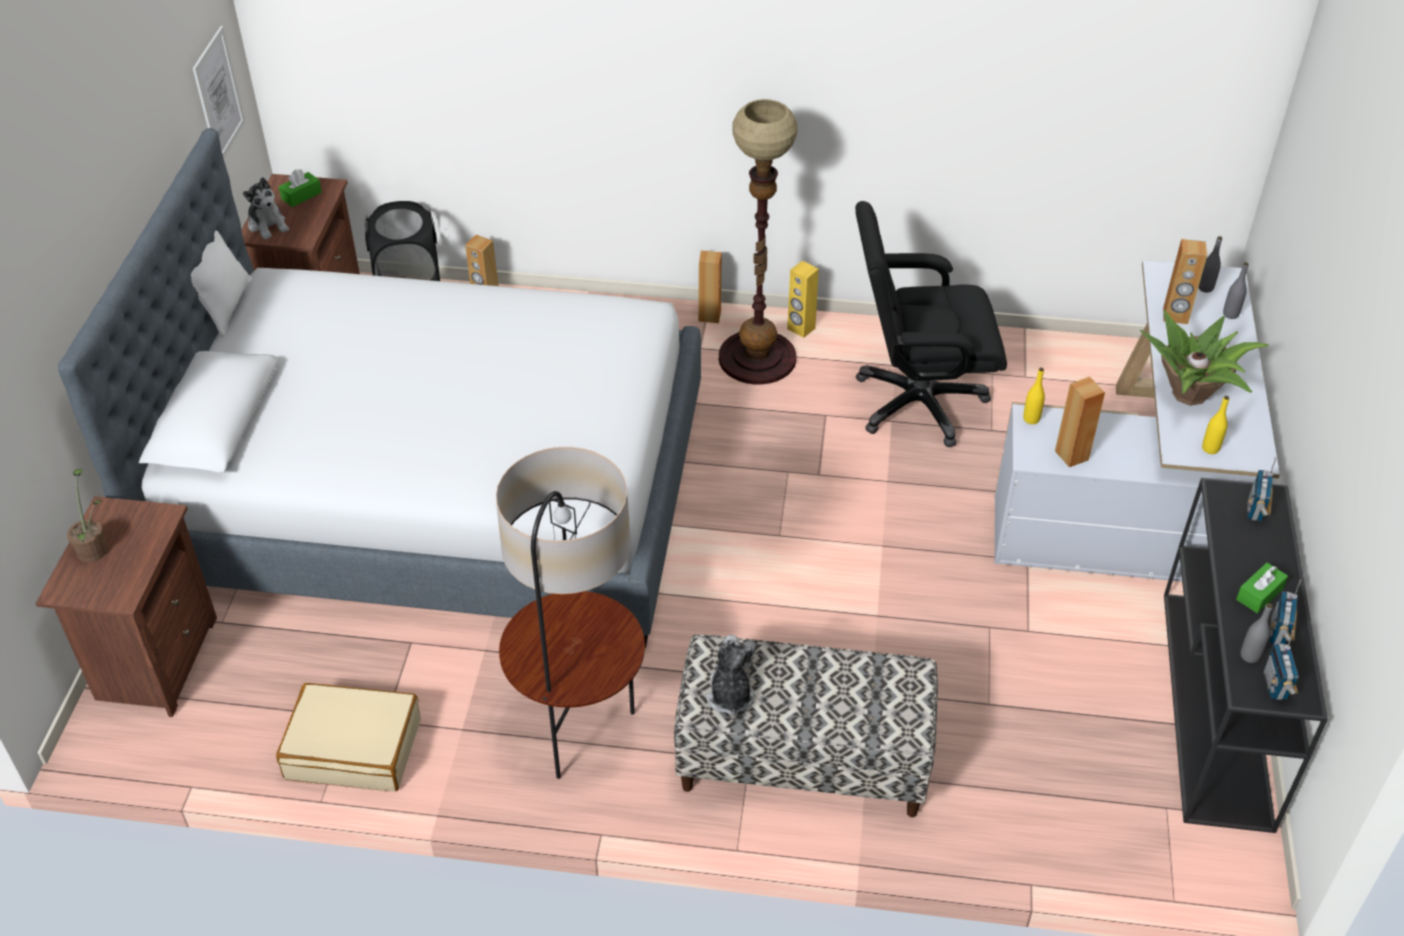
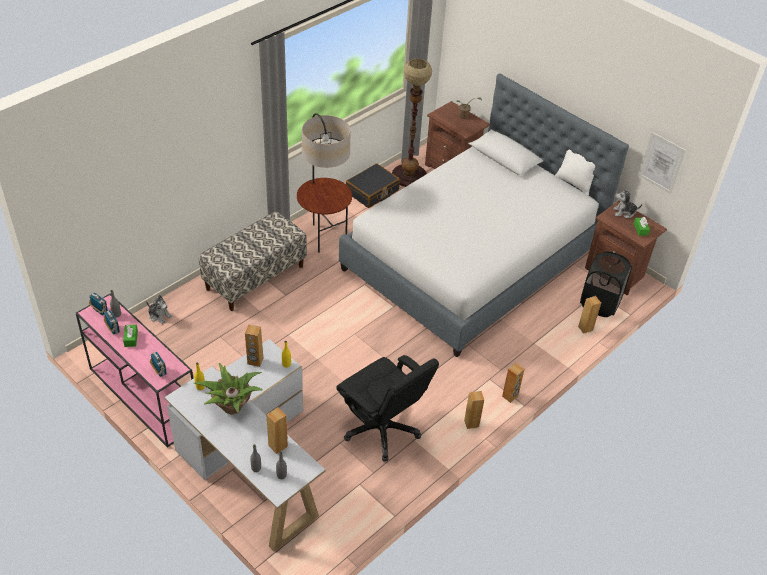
camera: 125 degrees right, 0 degrees up
(354, 748) = (372, 192): beige suitcase -> black suitcase
(729, 695) = (272, 227): plush toy -> plush toy (159, 315)
(757, 358) = (464, 394): floor lamp -> floor lamp (409, 176)
(801, 329) = (471, 423): yellow speaker -> brown speaker
(917, 403) = (382, 429): black office chair -> black office chair turned 105 degrees clockwise
(1216, 709) = (143, 395): black console table -> pink console table

